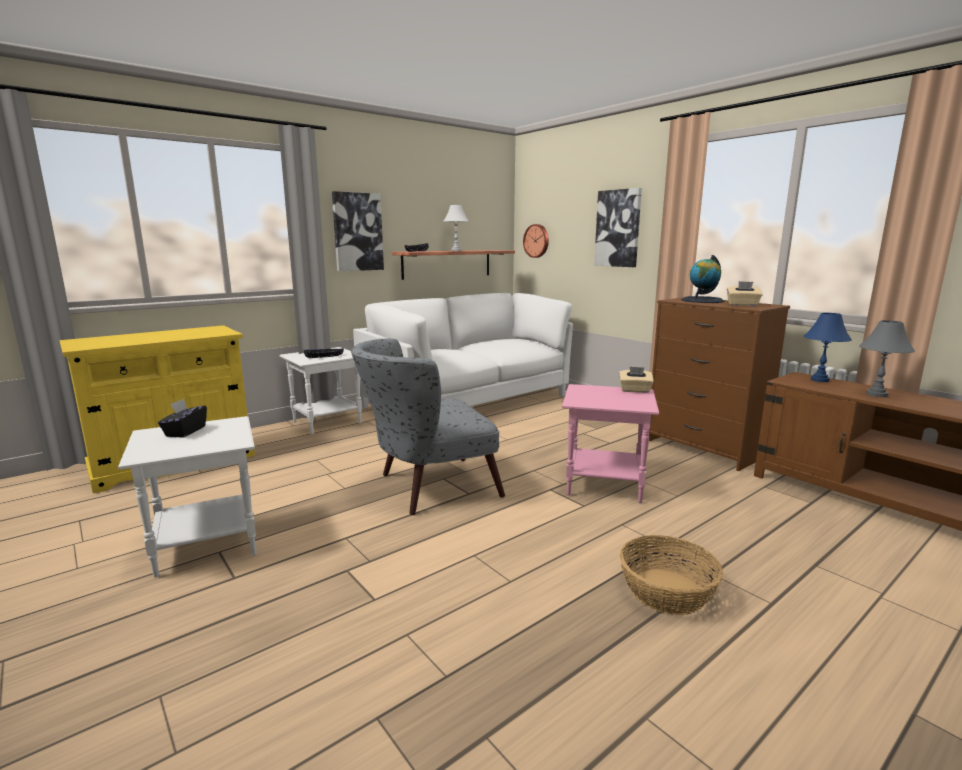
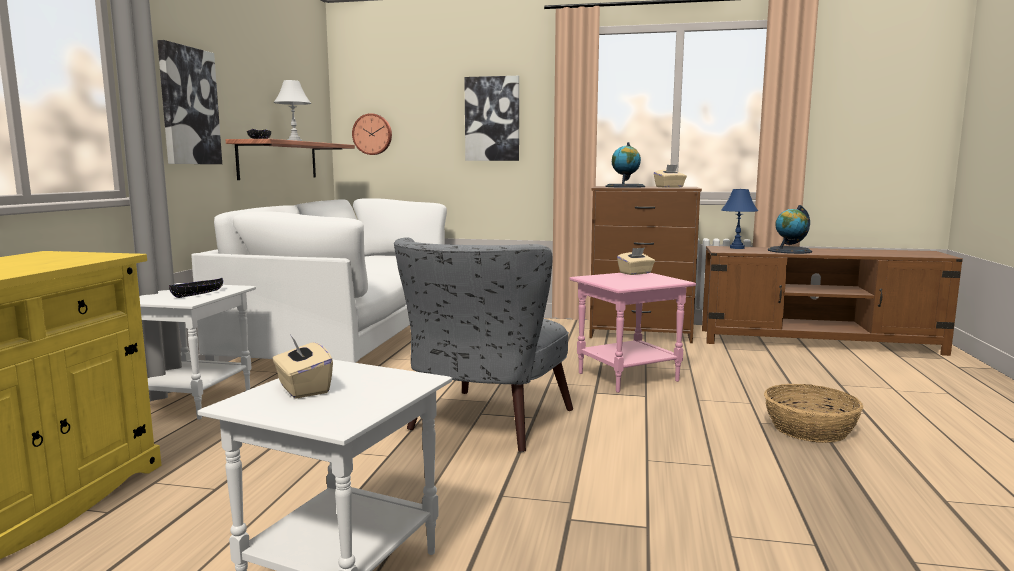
camera: 40 degrees left, 5 degrees down
(185, 432) = (303, 389): black tissue box -> beige tissue box
(877, 394) = (789, 251): grey table lamp -> globe

